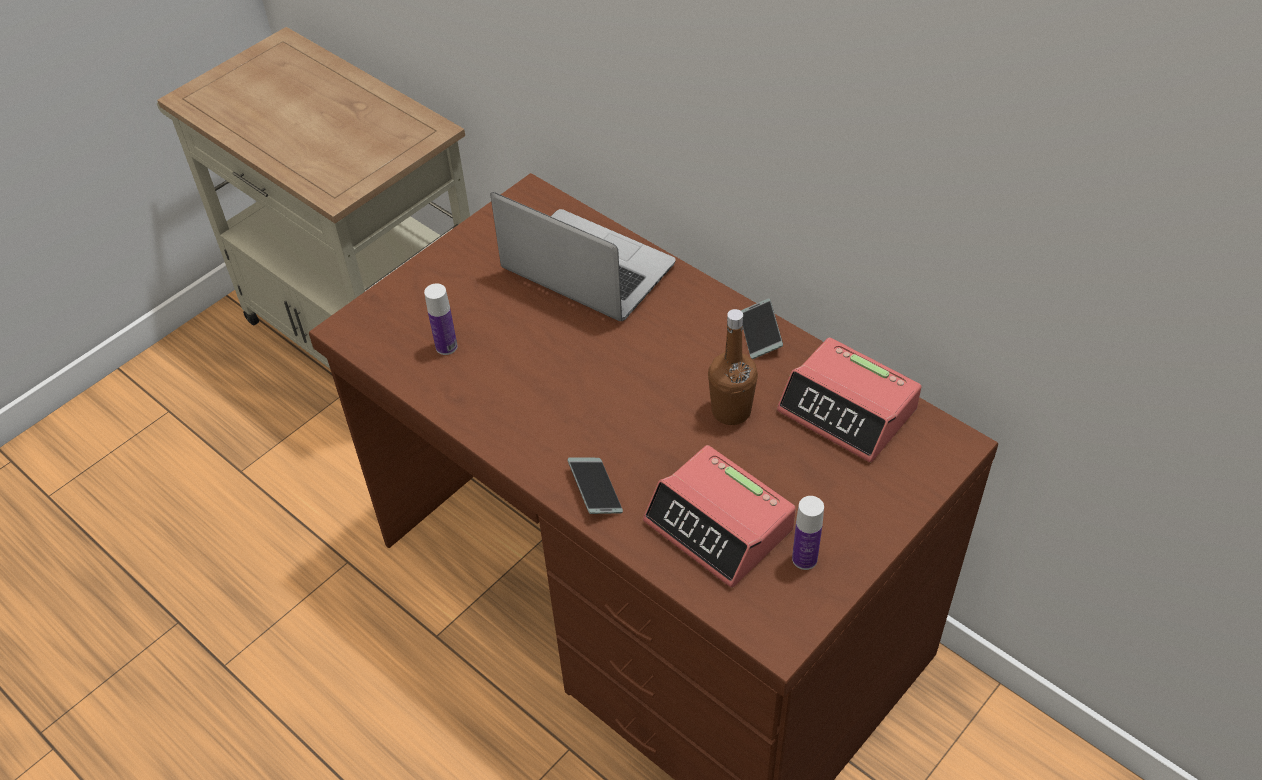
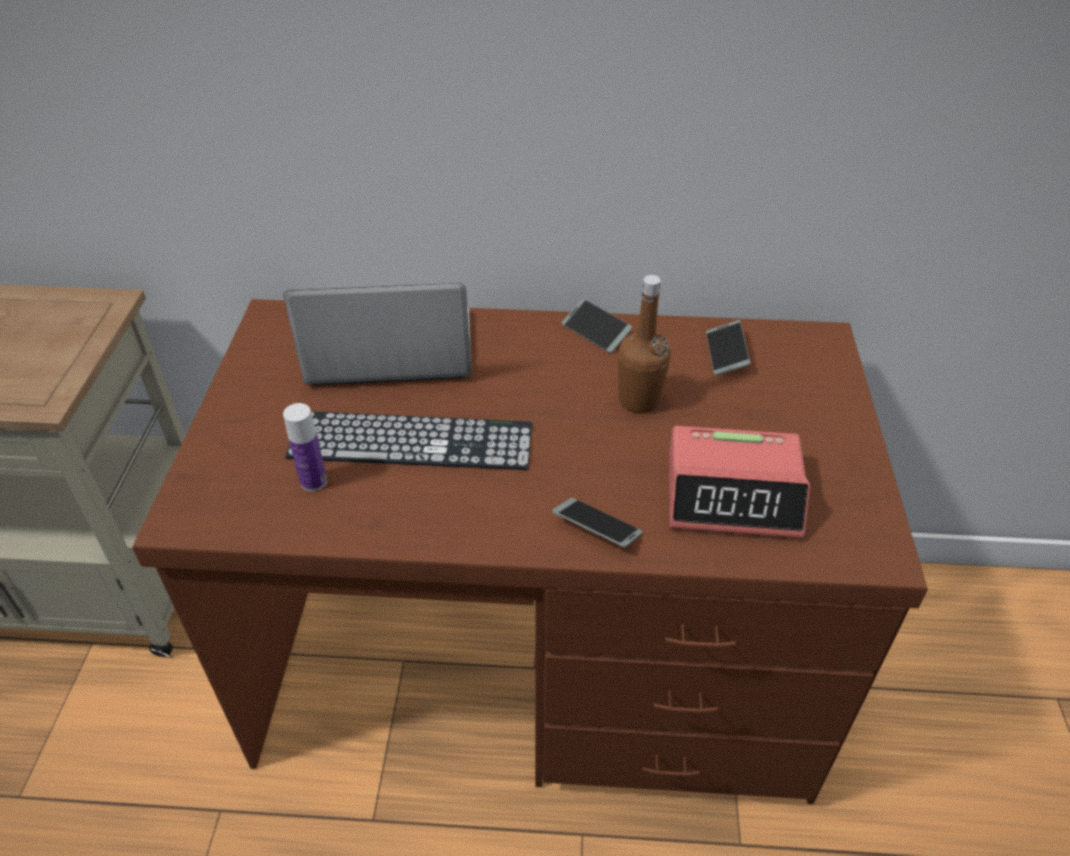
camera: 40 degrees left, 5 degrees down
(535, 351) = (411, 441): none -> keyboard
(804, 559) = (825, 481): bottle -> none
(848, 410) = (726, 353): alarm clock -> phone

